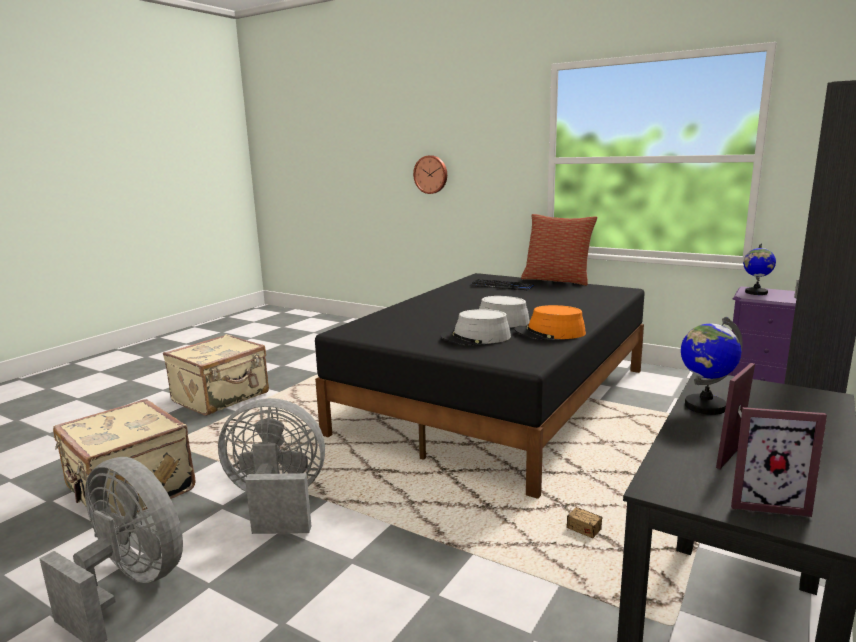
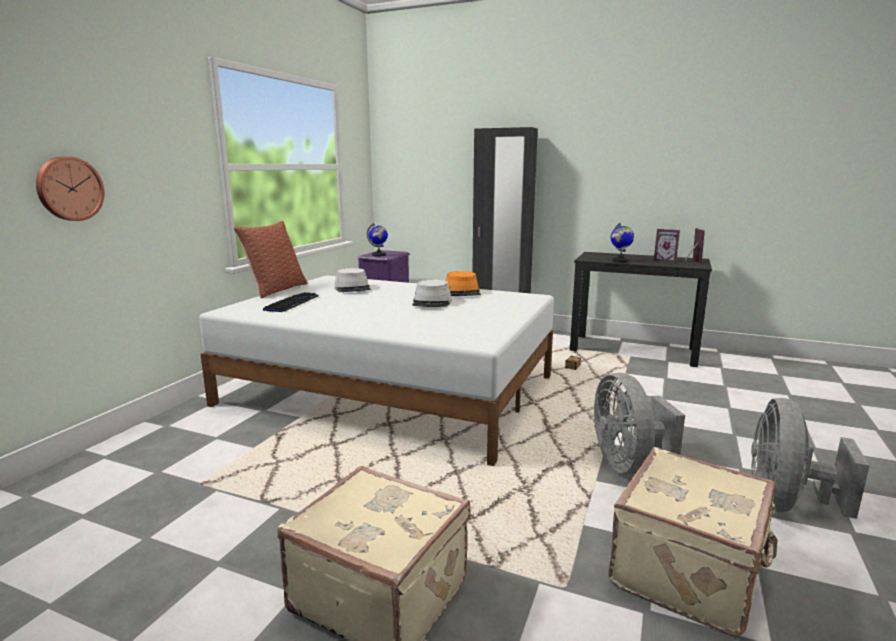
camera: 100 degrees left, 0 degrees up
(476, 338) = (482, 306): grey hat -> grey hat (353, 288)
(498, 400) = (390, 390): black bed -> white bed

